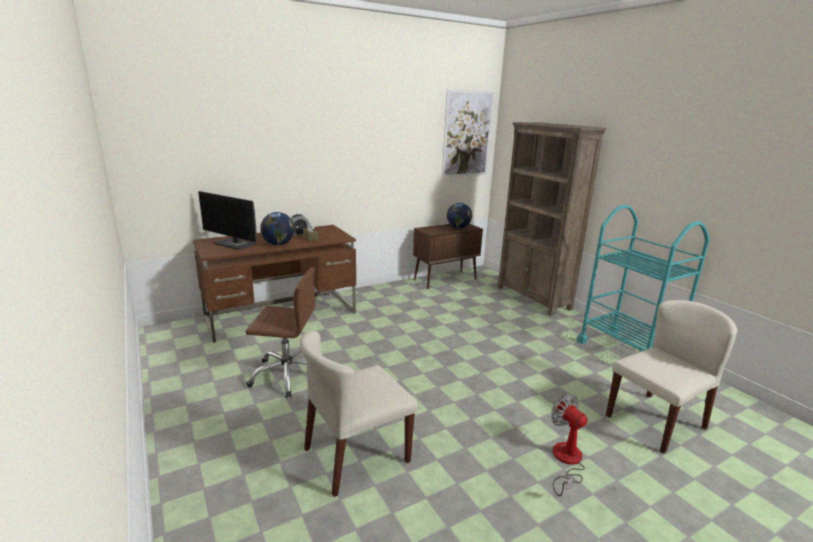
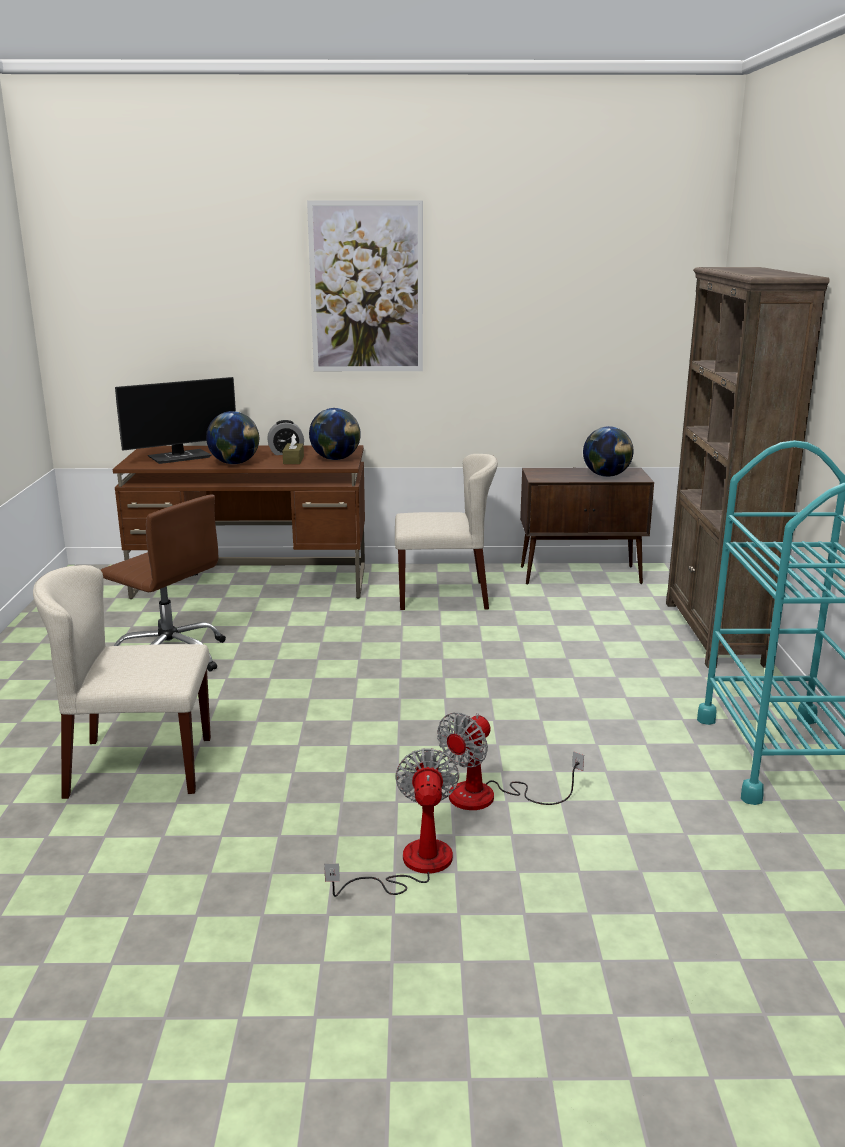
camera: 30 degrees right, 0 degrees up
(235, 244) = (181, 457): monitor -> monitor turned 90 degrees counterclockwise
(334, 234) = (335, 459): none -> globe
(467, 134) = (648, 292): picture -> picture (366, 288)
(550, 409) = (489, 797): none -> fan
(655, 421) = (661, 868): beige chair -> beige chair (443, 595)

